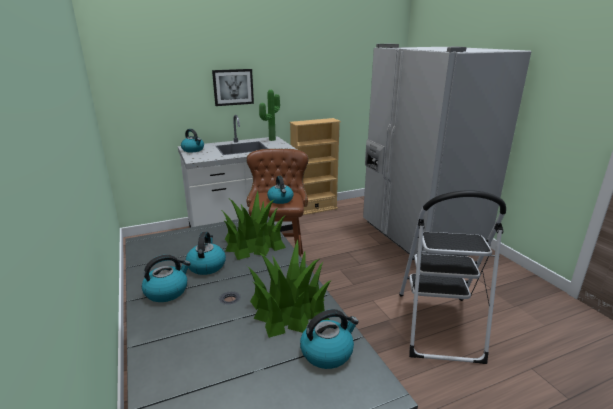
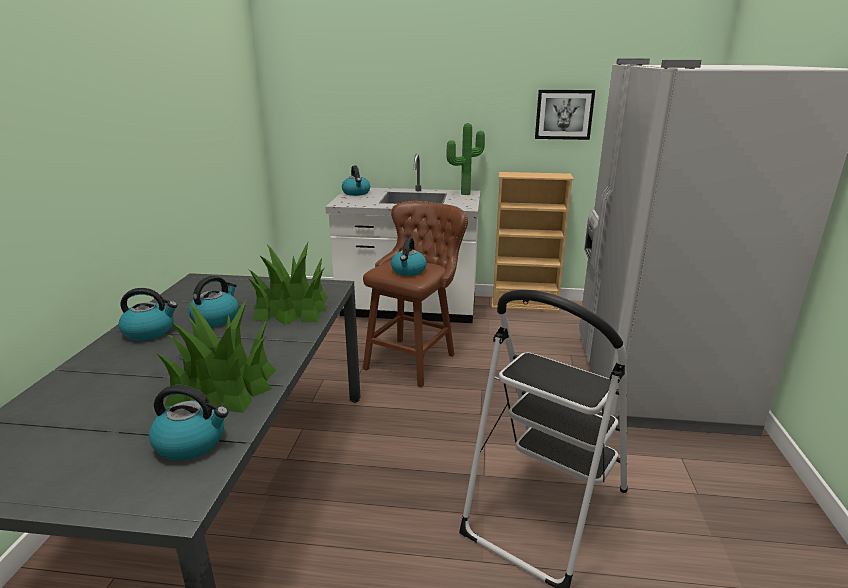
camera: 30 degrees right, 0 degrees up
(233, 87) = (424, 117): picture -> picture (564, 114)

